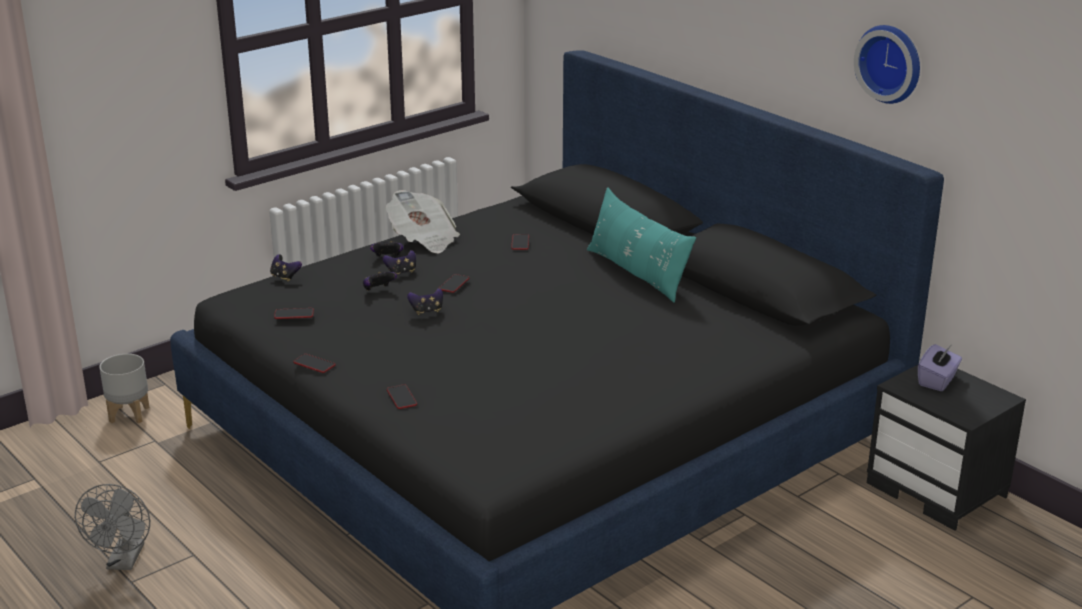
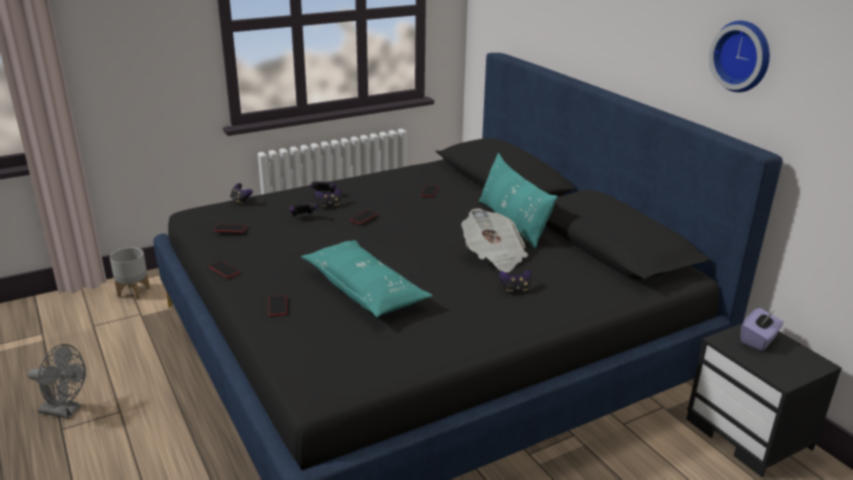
camera: 10 degrees right, 0 degrees up
(124, 562) = (66, 411): grey fan -> grey fan turned 90 degrees counterclockwise
(423, 239) = (357, 183): newspaper -> newspaper (493, 256)
(427, 311) = (332, 236): game controller -> game controller (515, 289)
(493, 369) = (365, 290): none -> turquoise pillow

